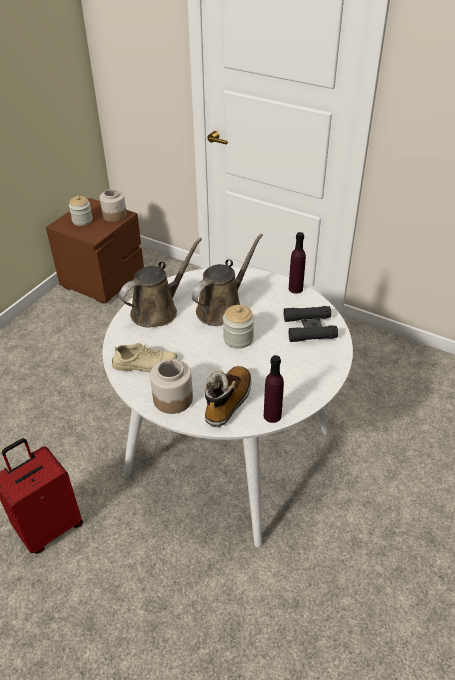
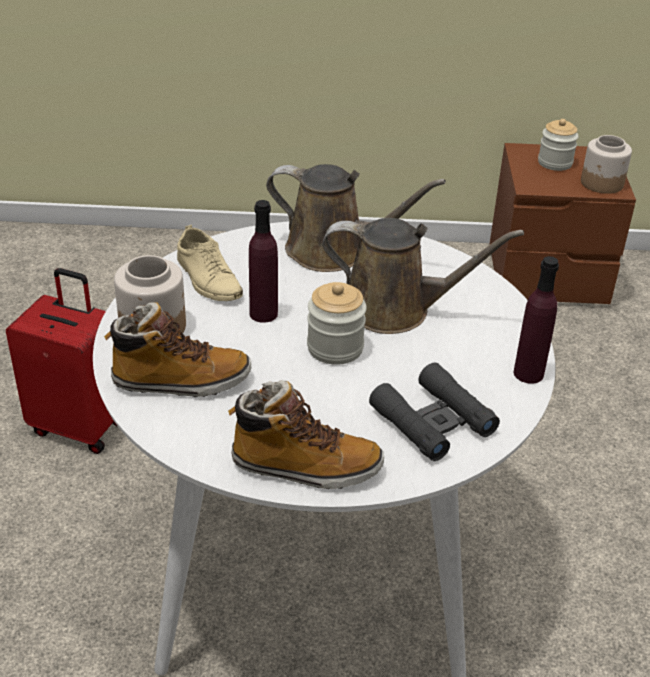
camera: 60 degrees right, 5 degrees down
(272, 415) = (178, 438): purple bottle -> purple bottle (263, 314)
(317, 378) = (305, 467): none -> boot

